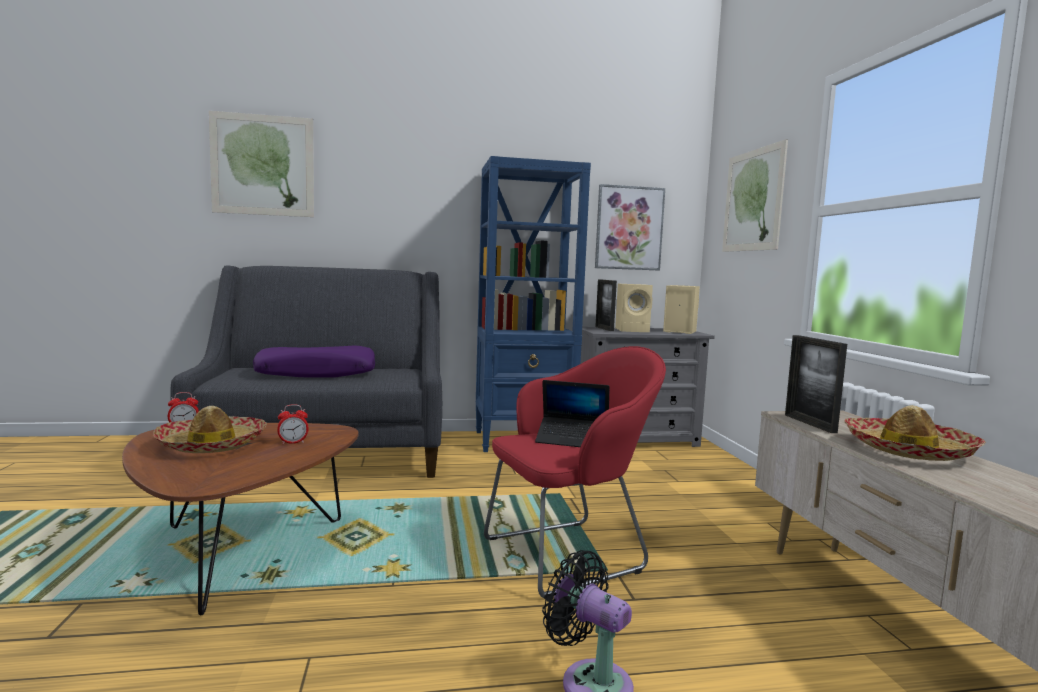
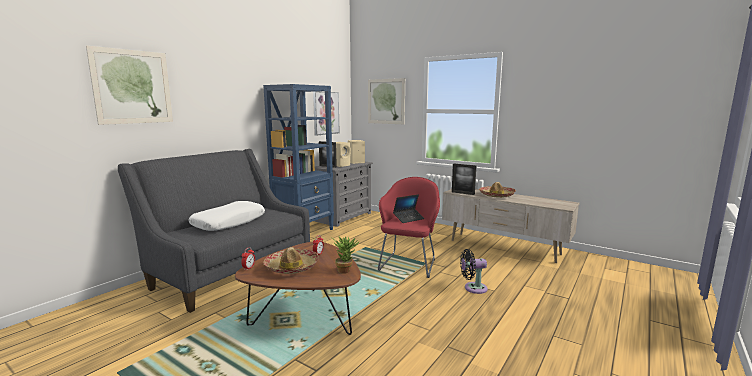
camera: 45 degrees left, 5 degrees up
(237, 475) = (346, 270): none -> potted plant
(317, 373) = (229, 223): purple pillow -> white pillow

